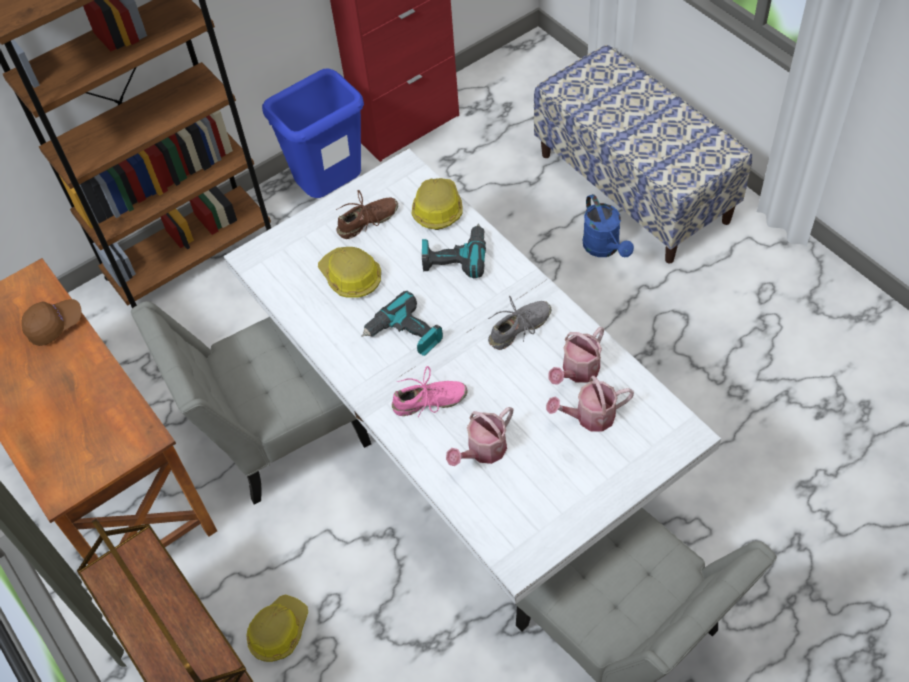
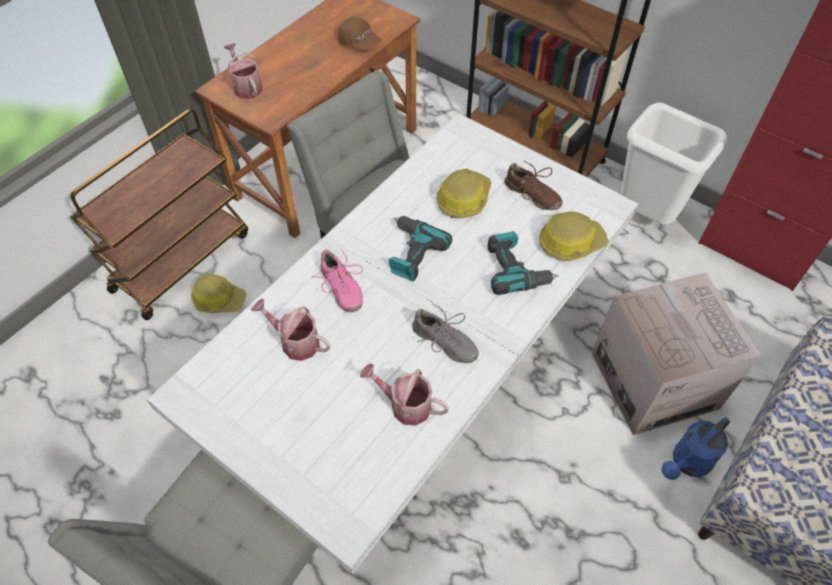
camera: 70 degrees right, 0 degrees up
(332, 190) = (646, 217): blue trash can -> white trash can
(519, 245) = (654, 381): none -> cardboard box
(589, 417) = (351, 426): watering can -> watering can (246, 86)

